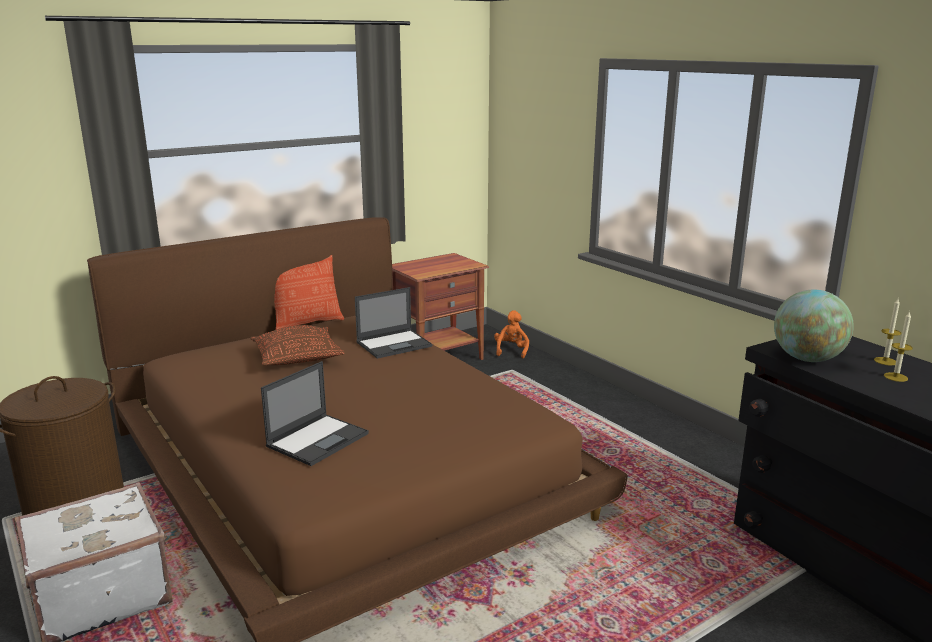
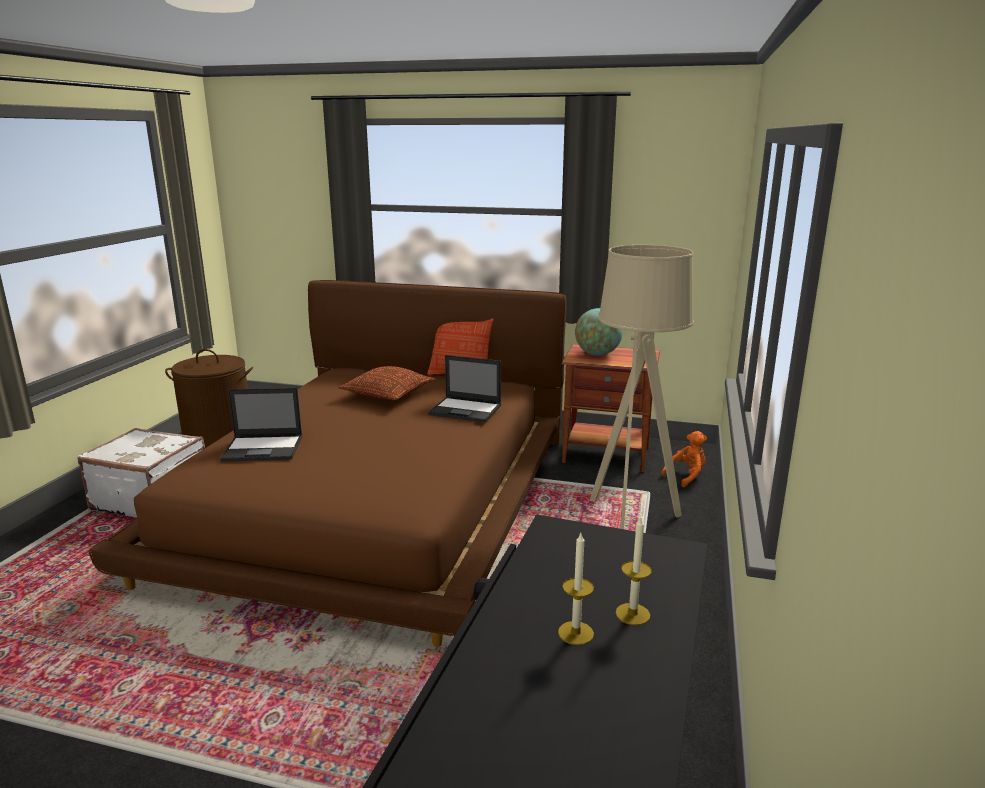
camera: 50 degrees right, 0 degrees up
(537, 391) = (630, 520): none -> beige floor lamp
(807, 359) = (550, 557): globe -> globe (597, 354)

